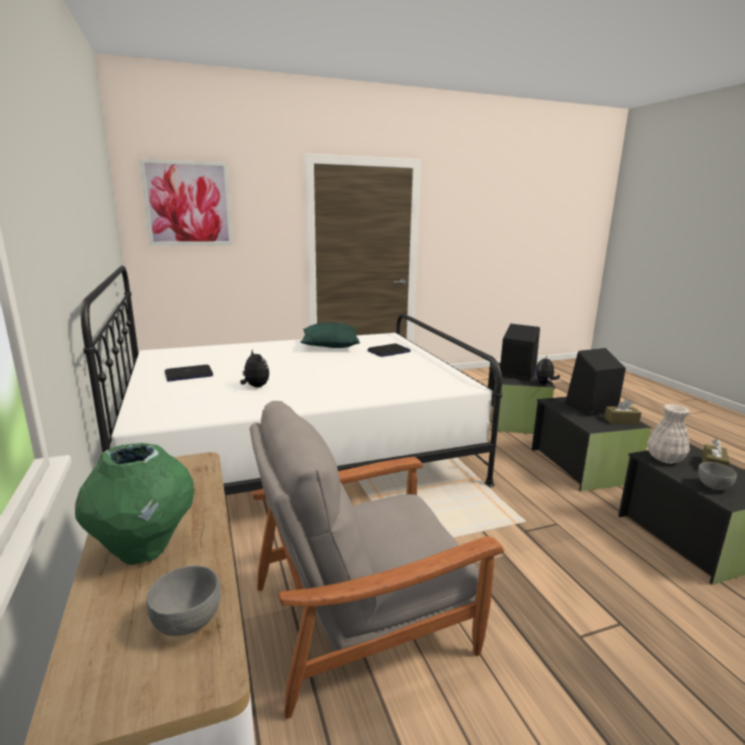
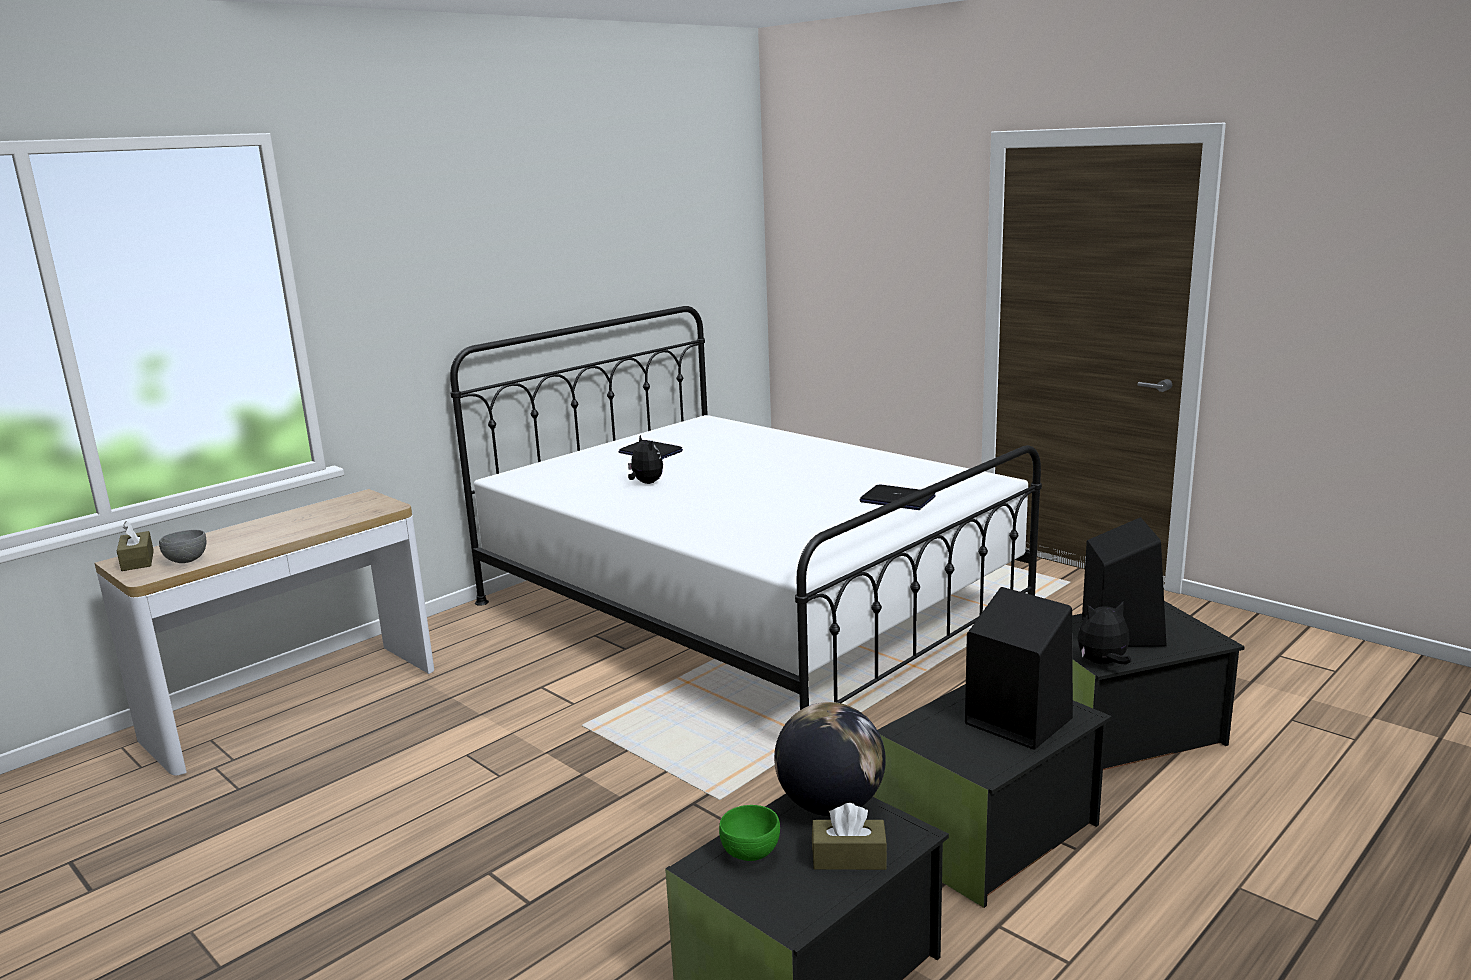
camera: 65 degrees right, 0 degrees up
(144, 549) = (258, 531): green vase -> none
(188, 204) = (834, 219): picture -> none
(255, 387) = (646, 483): plush toy -> plush toy turned 60 degrees counterclockwise
(329, 346) = (865, 468): green pillow -> none
(363, 618) = (454, 735): grey armchair -> none
(621, 421) = (983, 756): brown tissue box -> brown tissue box (137, 560)
(664, 459) = (830, 805): white vase -> globe
(714, 487) = (751, 854): grey bowl -> green bowl

